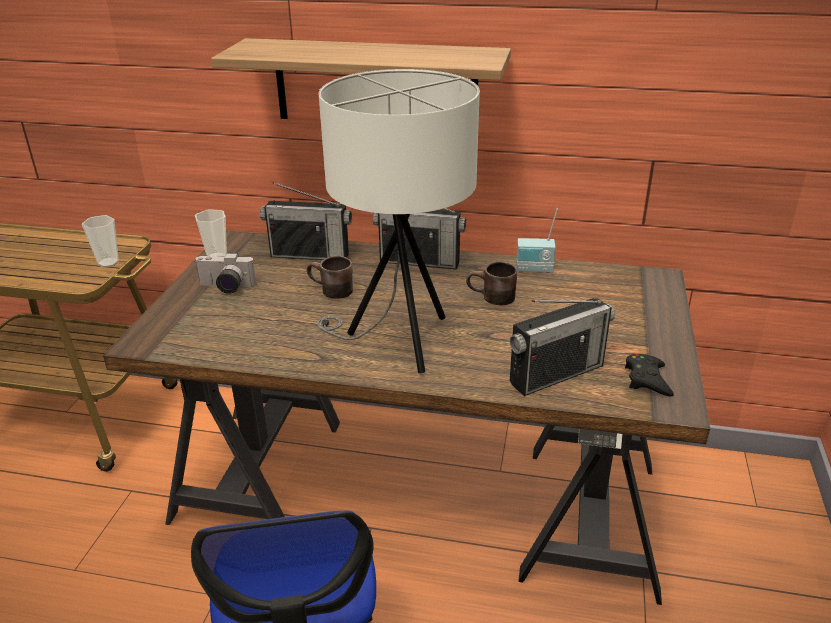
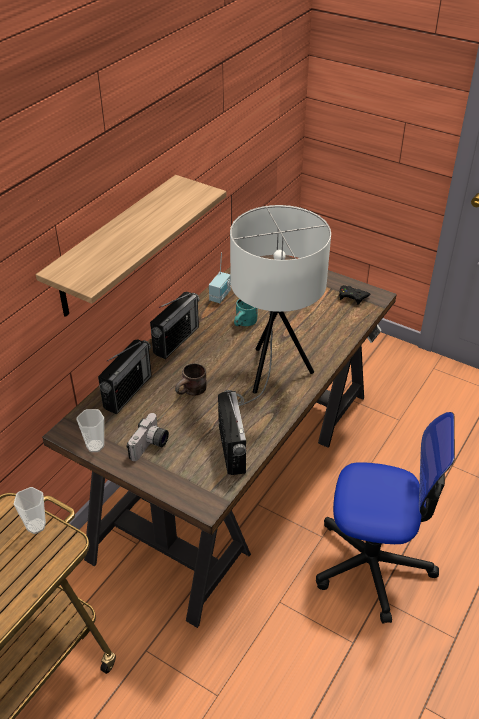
camera: 70 degrees left, 10 degrees up
(491, 300) = (246, 324): brown mug -> turquoise mug
(556, 374) = (334, 324): radio -> radio (232, 449)

